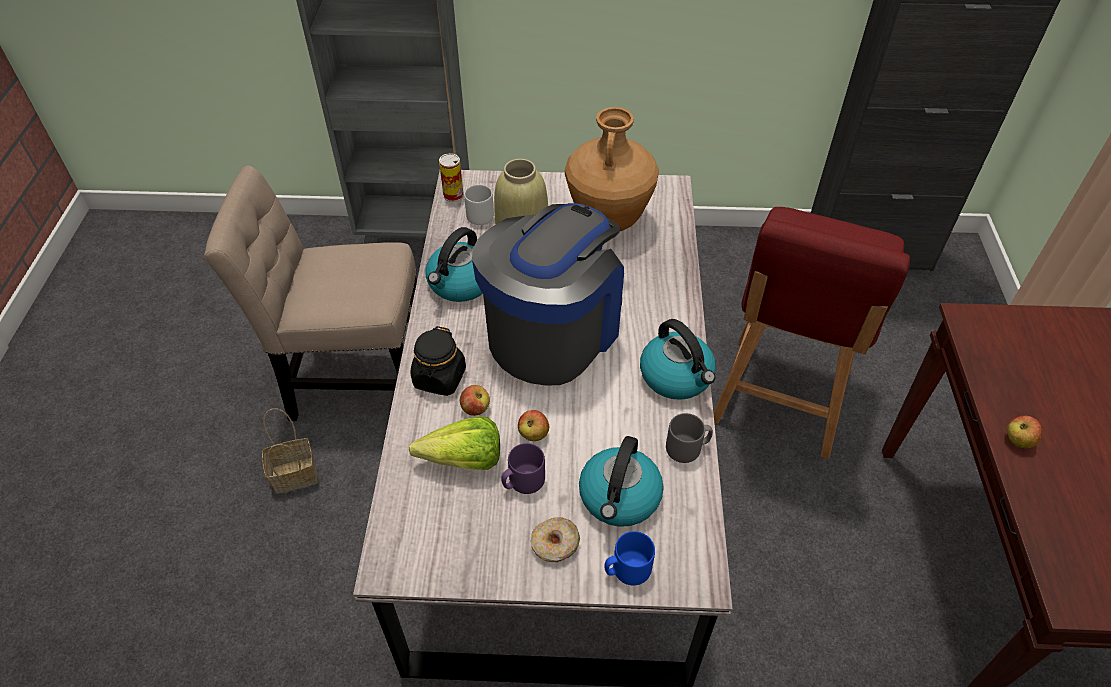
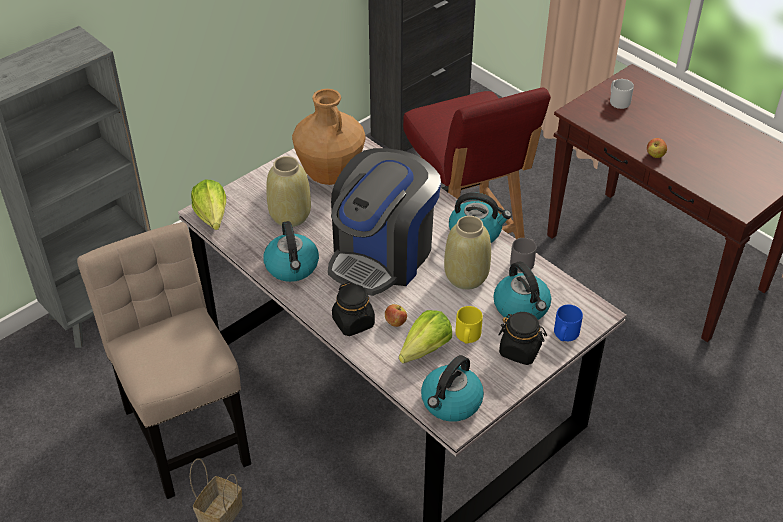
camera: 45 degrees left, 5 degrees down
(355, 382) = (185, 429): beige chair -> beige chair turned 105 degrees clockwise
(414, 539) = (451, 403): none -> kettle
(453, 195) = (212, 221): can -> lettuce
(481, 214) = (247, 220): grey mug -> grey mug (618, 101)
(522, 481) = (467, 336): purple mug -> yellow mug
(533, 434) = (442, 311): apple -> none
(553, 331) = (382, 255): coffee machine -> coffee machine turned 135 degrees counterclockwise
(555, 544) = (520, 350): donut -> black jar
(605, 417) = (466, 277): none -> beige vase

